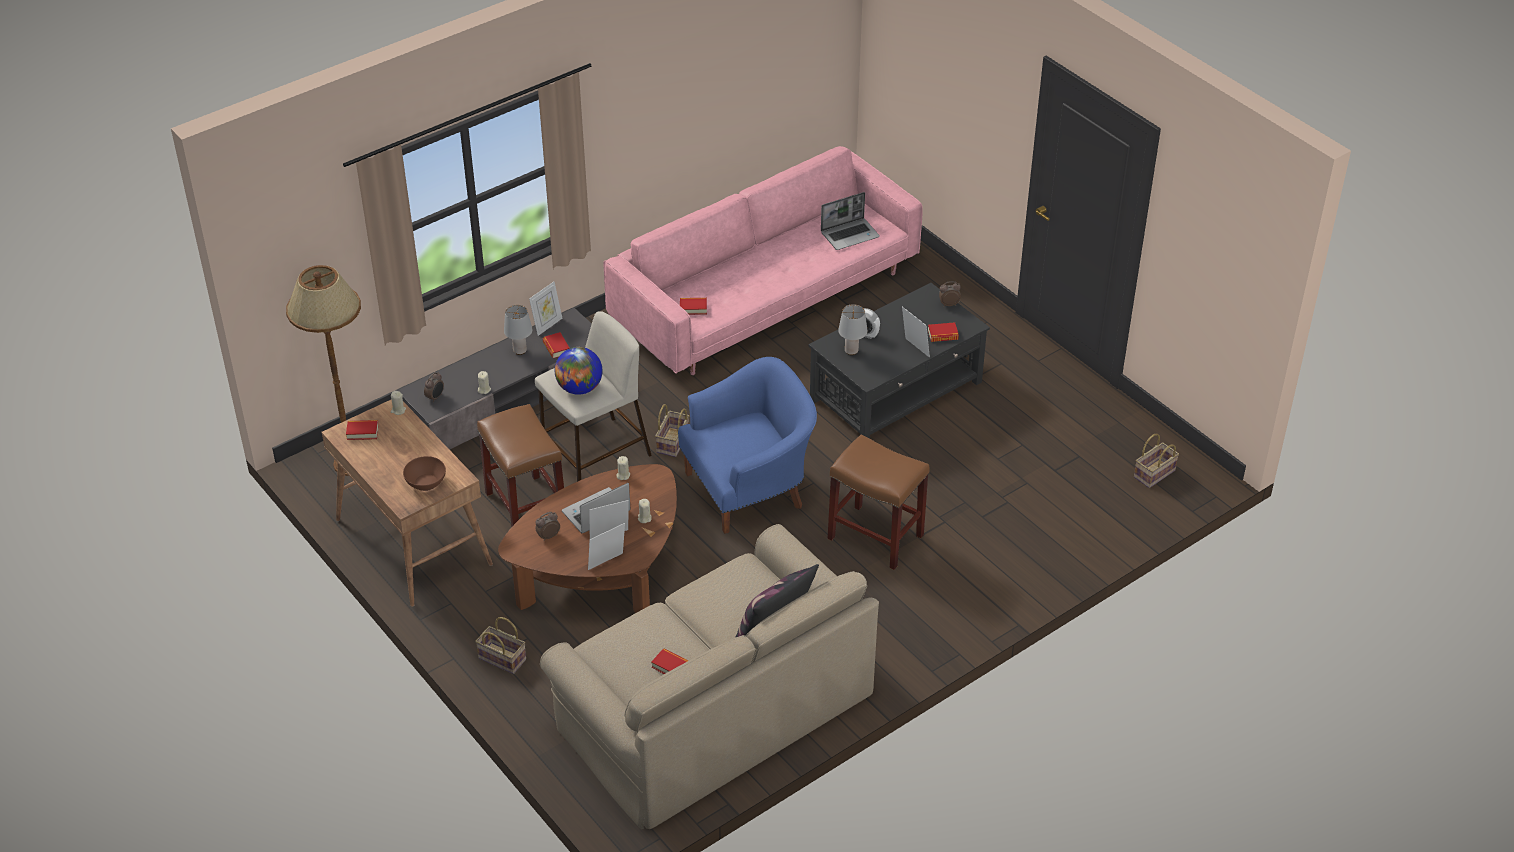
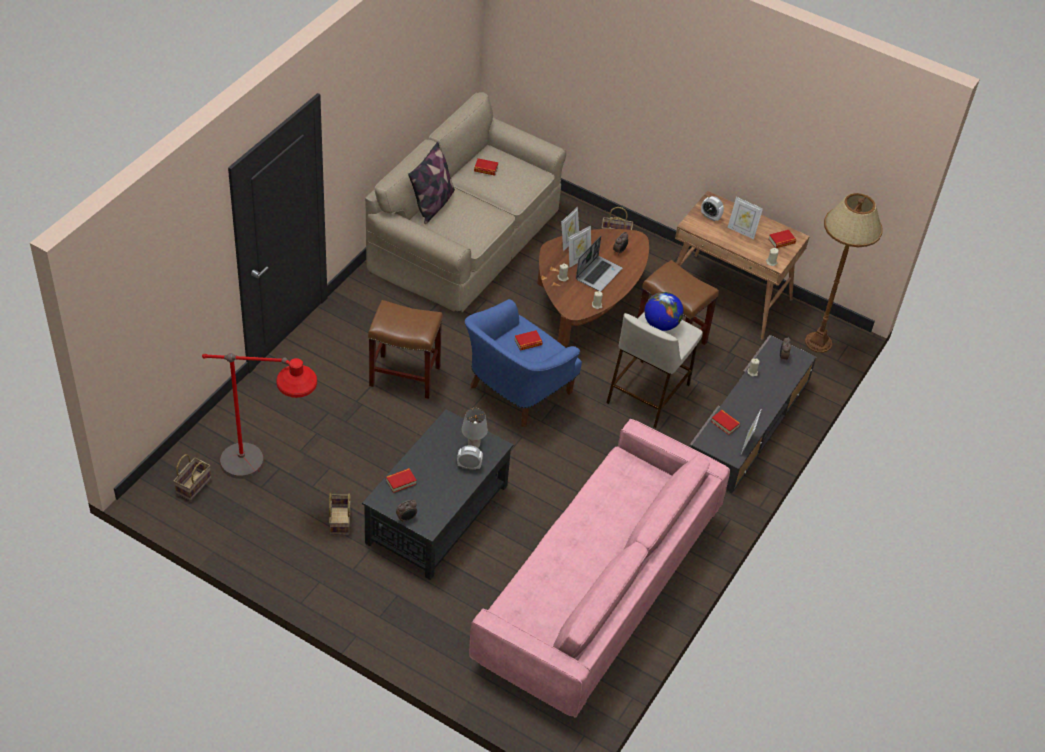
camera: 155 degrees right, 5 degrees up
(425, 482) = (710, 217): brown bowl -> alarm clock
(519, 351) = (751, 414): grey table lamp -> none
(673, 443) = (595, 417): basket -> basket (339, 520)
(693, 308) = (633, 474): book -> book (528, 342)
(850, 234) = (534, 601): laptop -> none
(914, 349) = (420, 461): picture frame -> picture frame (741, 231)
(1071, 466) = (266, 475): none -> red floor lamp

